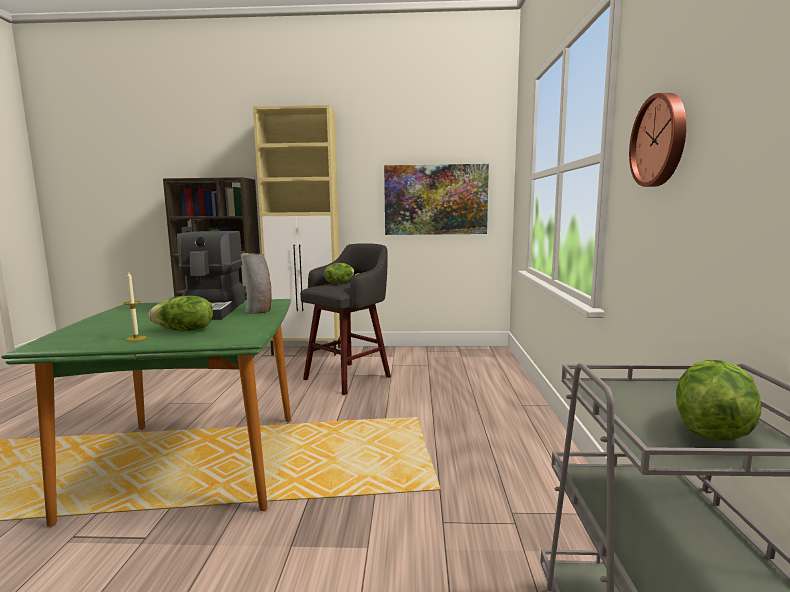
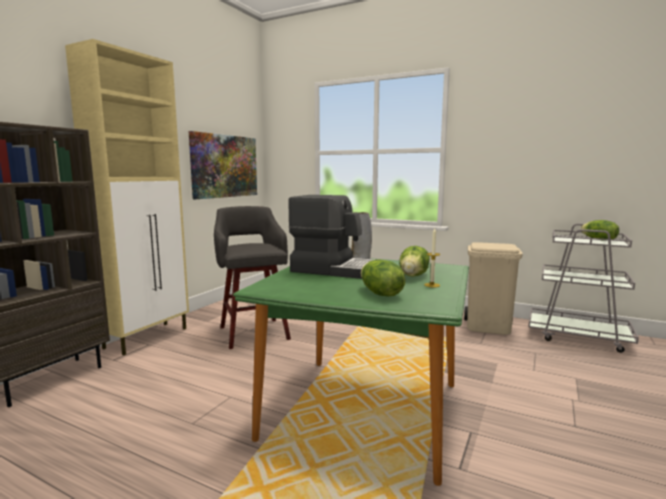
camera: 65 degrees left, 0 degrees up
(339, 283) = (243, 245): lettuce -> lettuce (380, 294)
(539, 525) = (488, 327): none -> beige trash can
(660, 141) = (501, 148): wall clock -> none

